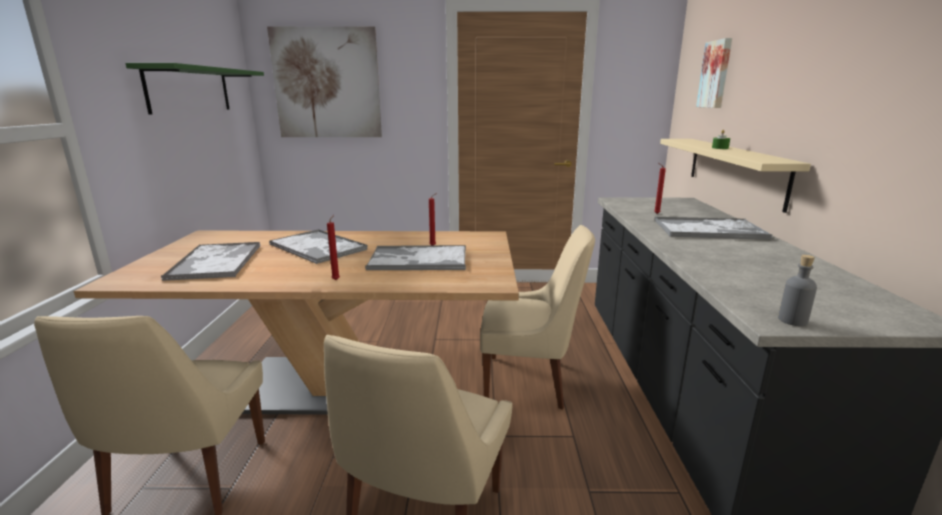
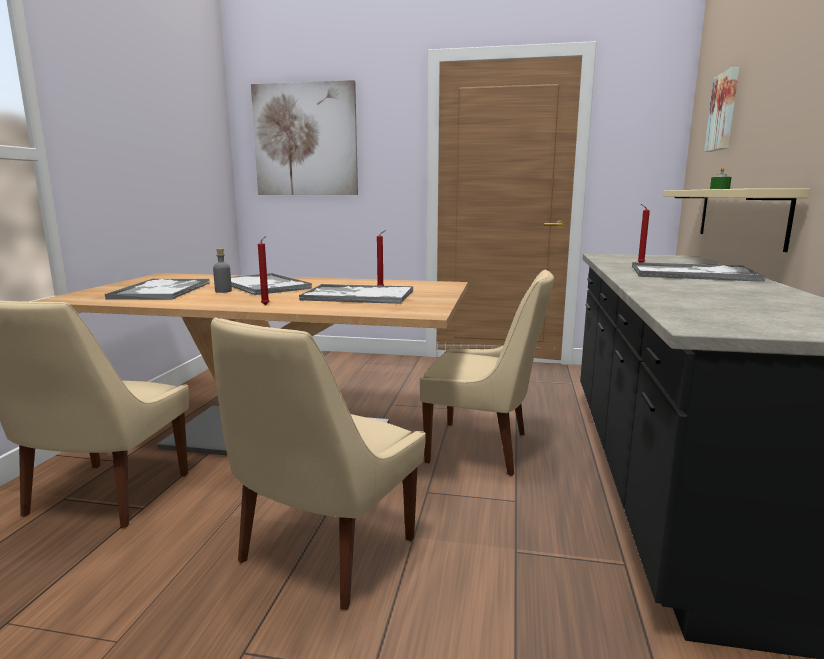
camera: 10 degrees right, 5 degrees down
(190, 90) = (166, 138): green shelf -> none
(792, 320) = (724, 327): grey bottle -> grey bottle (223, 291)

